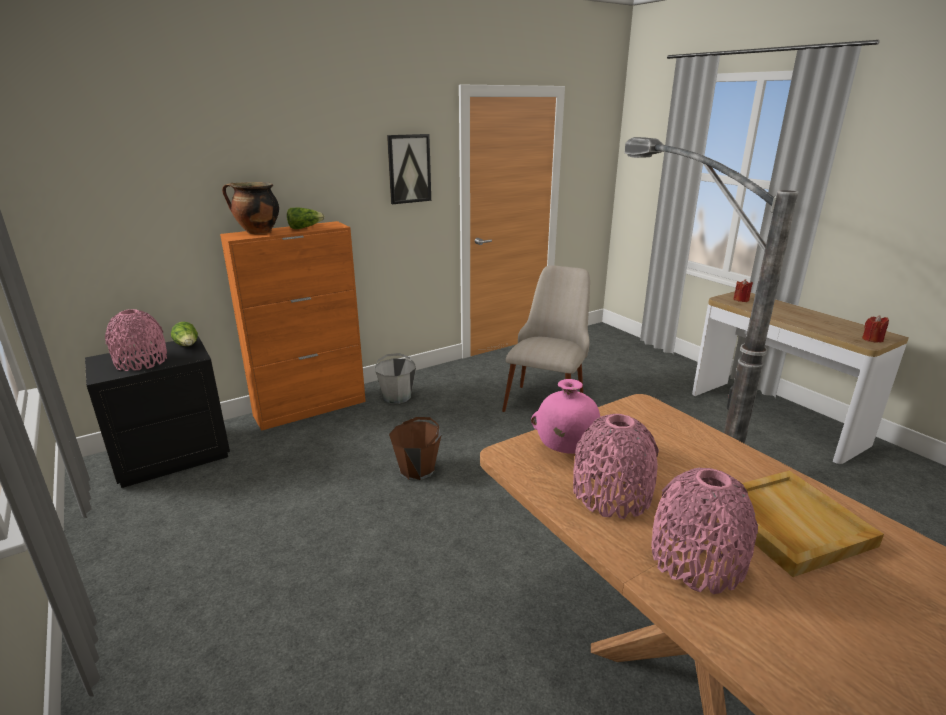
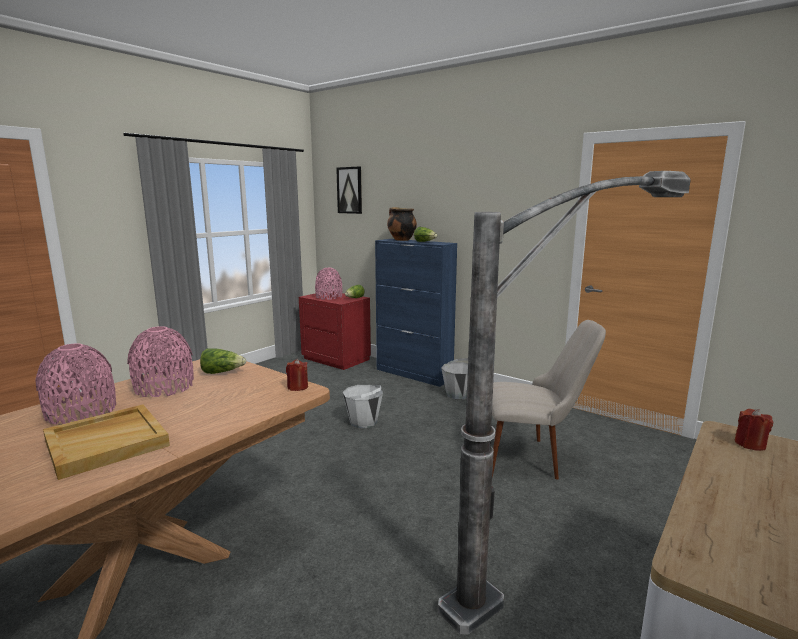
camera: 70 degrees right, 10 degrees down
(172, 455) = (337, 359): black nightstand -> red nightstand
(311, 408) = (414, 374): orange cabinet -> blue cabinet
(409, 169) = (523, 209): picture -> picture (350, 190)
(417, 469) = (363, 422): brown bucket -> white bucket
(565, 451) = (222, 372): pink vase -> lettuce
(872, 339) = (727, 576): red candle -> red candle (297, 387)

